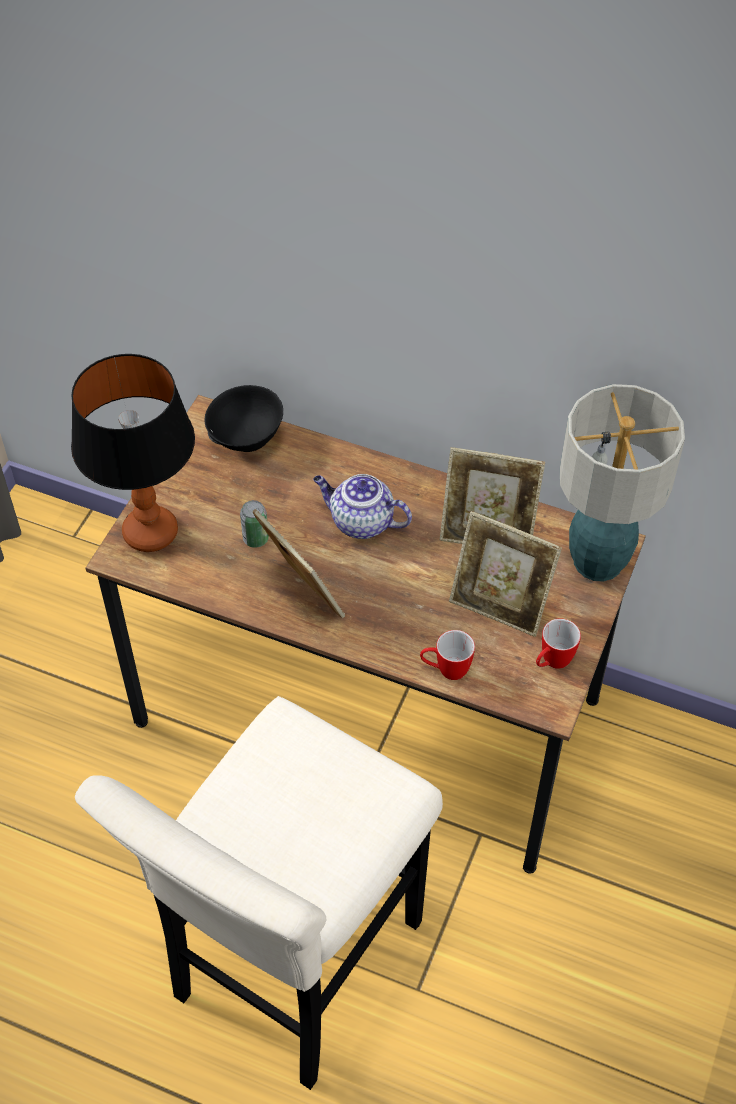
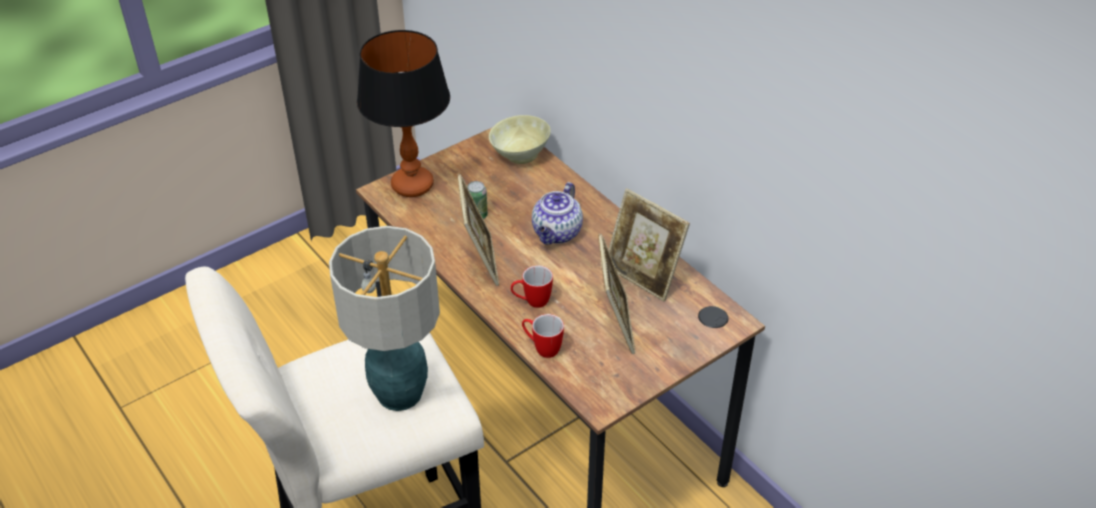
camera: 30 degrees right, 10 degrees down
(245, 438) = (519, 155): black bowl -> beige bowl
(360, 522) = (557, 233): teapot -> teapot turned 120 degrees counterclockwise
(500, 606) = (614, 325): picture frame -> picture frame turned 150 degrees counterclockwise
(551, 663) = (623, 377): mug -> mug (531, 302)
(597, 562) = (711, 327): table lamp -> table lamp (398, 394)

